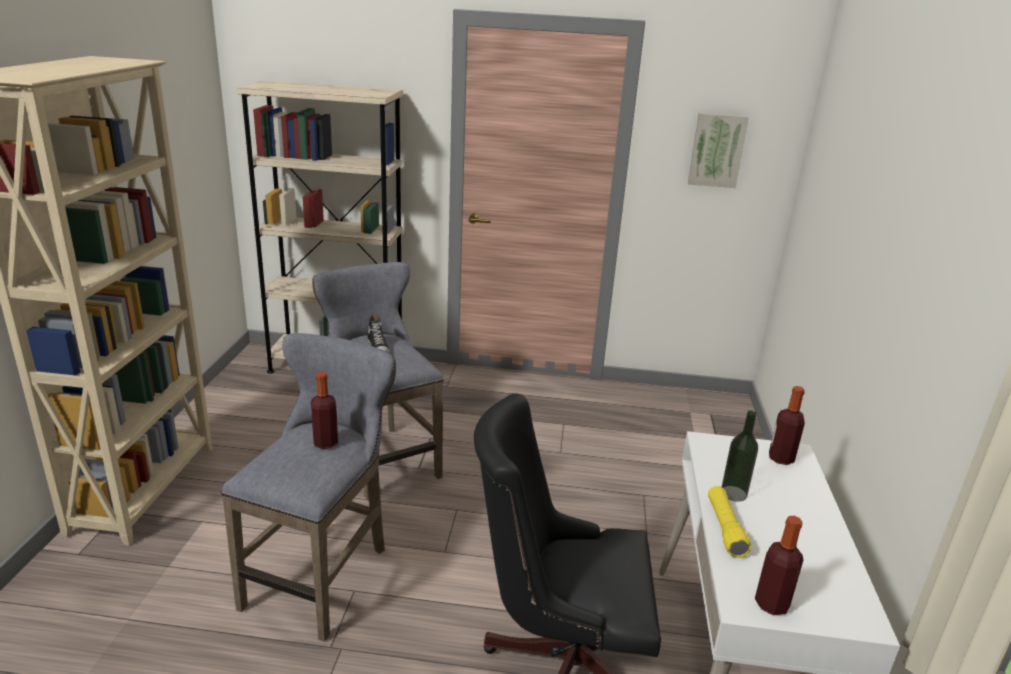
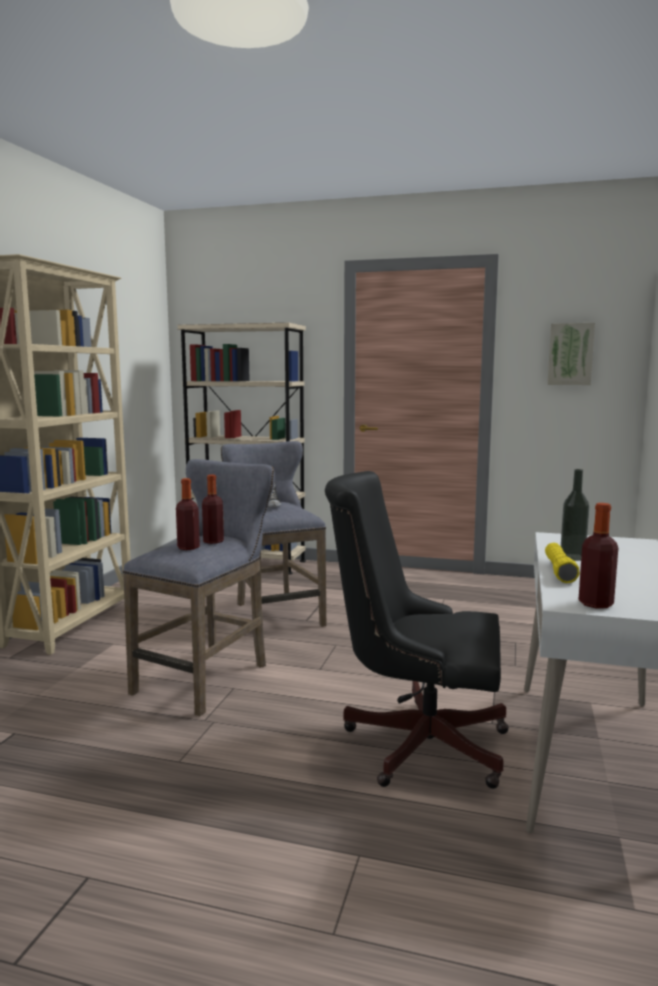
camera: 10 degrees right, 15 degrees down
(781, 458) = (624, 544): bottle -> bottle (188, 547)

